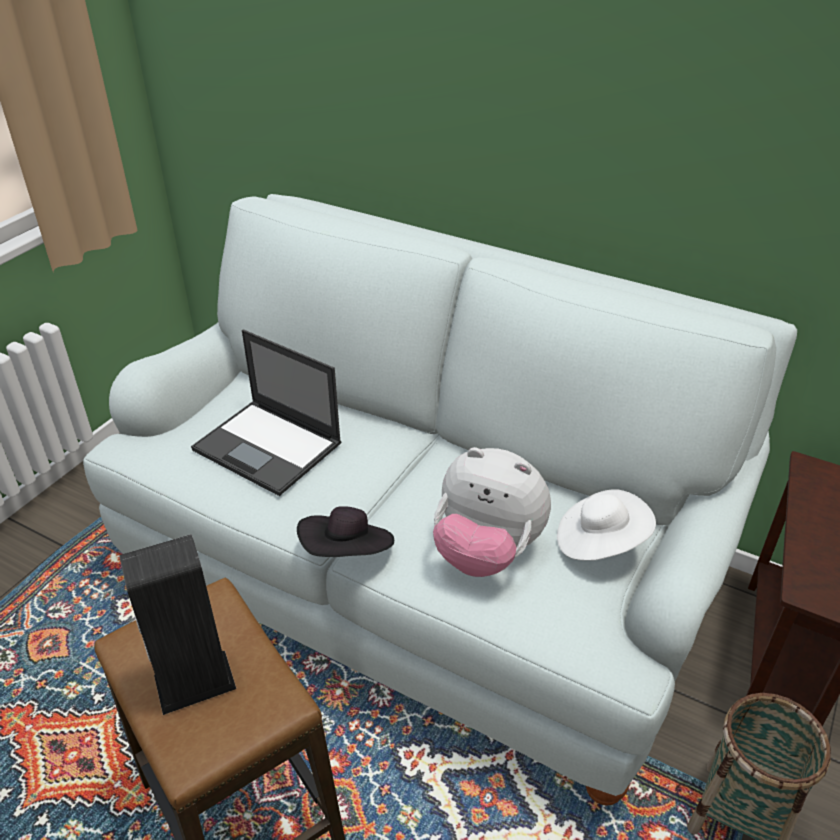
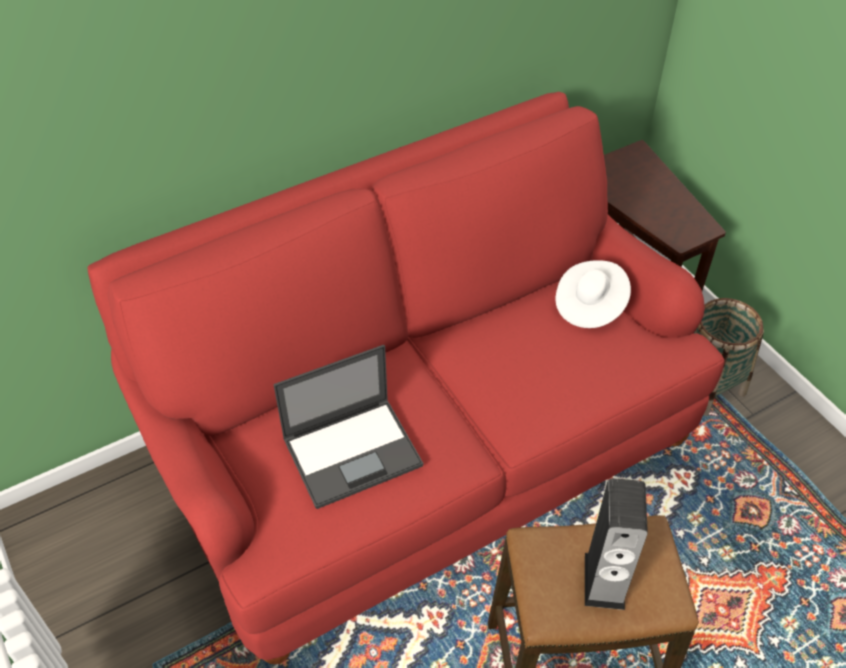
camera: 60 degrees left, 10 degrees up
(347, 553) = (510, 448): black hat -> none
(421, 576) = (422, 453): white sofa -> red sofa
(486, 551) = (563, 367): plush toy -> none

